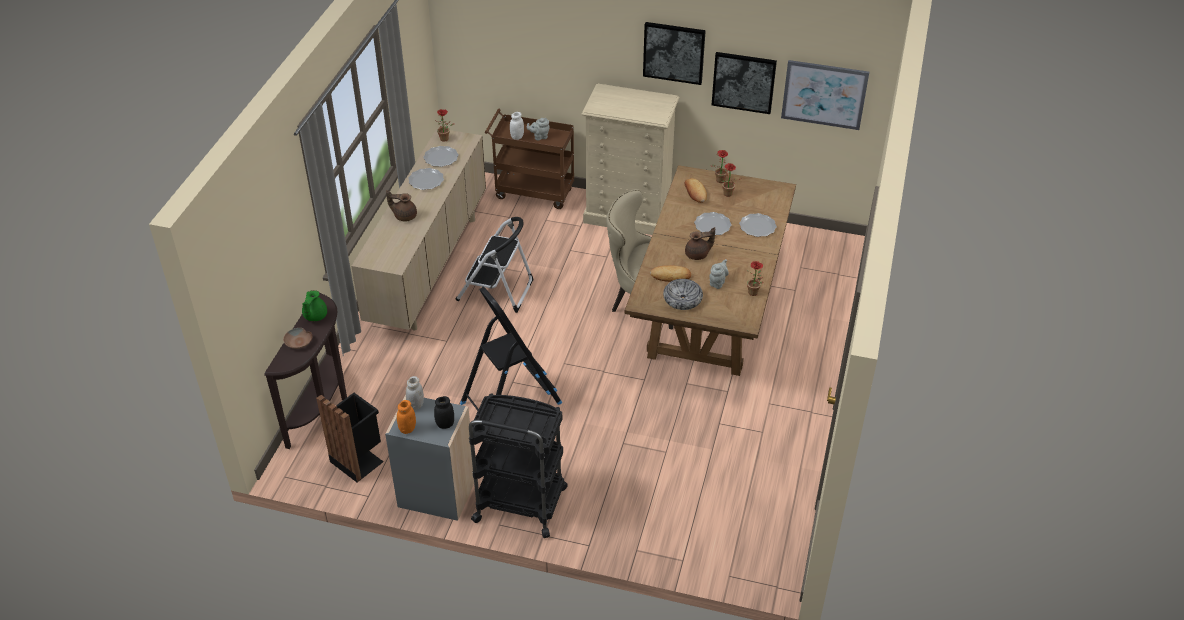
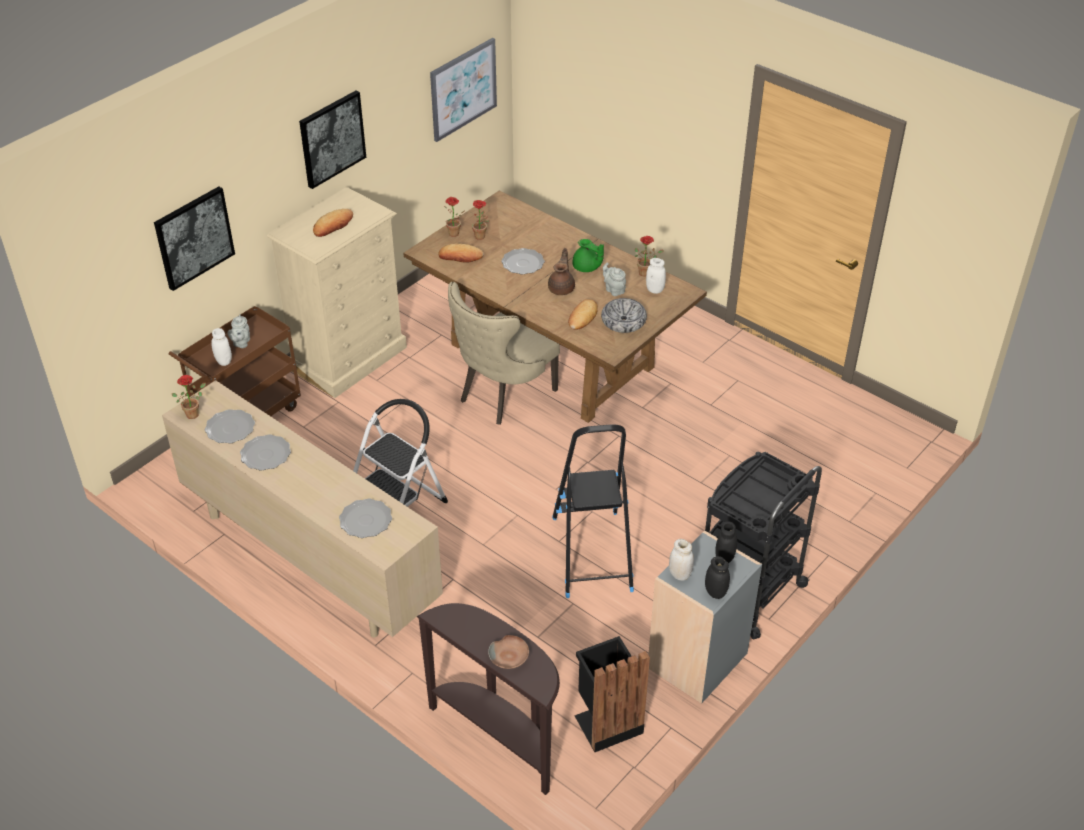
camera: 65 degrees left, 0 degrees up
(314, 316) = (467, 629): green teapot -> green teapot (586, 268)
(404, 216) = (322, 493): brown teapot -> none
(407, 429) = (715, 592): orange jar -> black jar
(627, 105) = (333, 225): none -> bread
(735, 305) = (655, 290): none -> white jar
(743, 82) = (398, 126): picture -> picture (194, 237)
(757, 227) = (547, 236): plate -> plate (366, 520)

